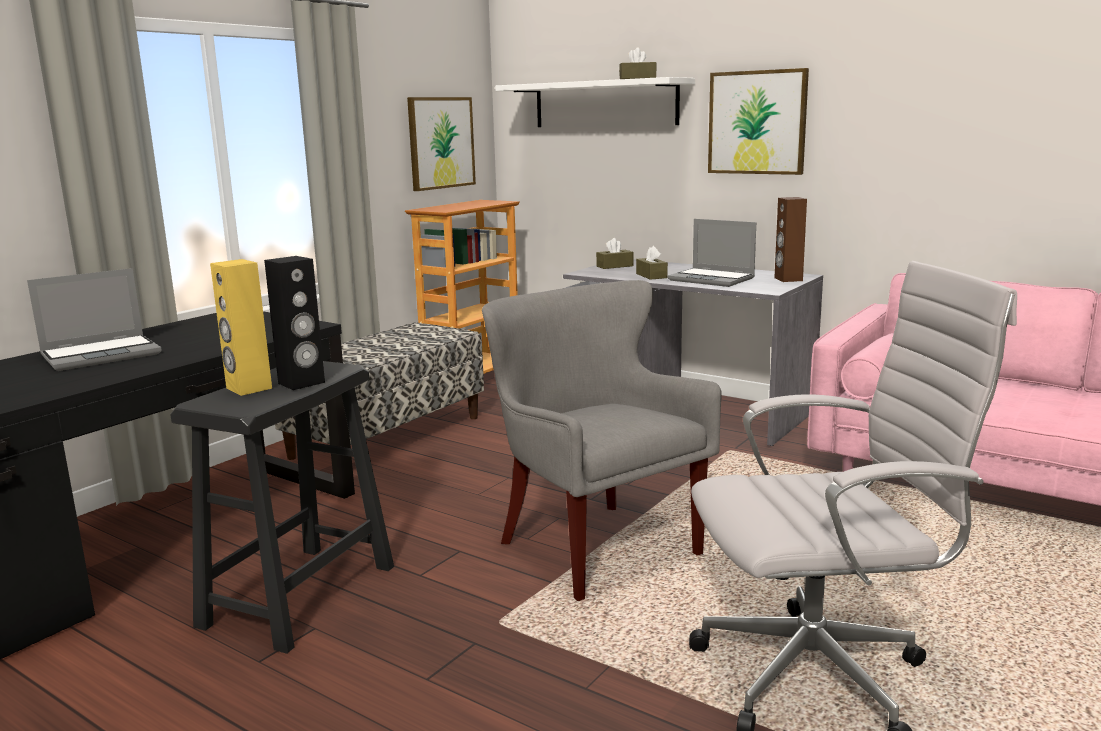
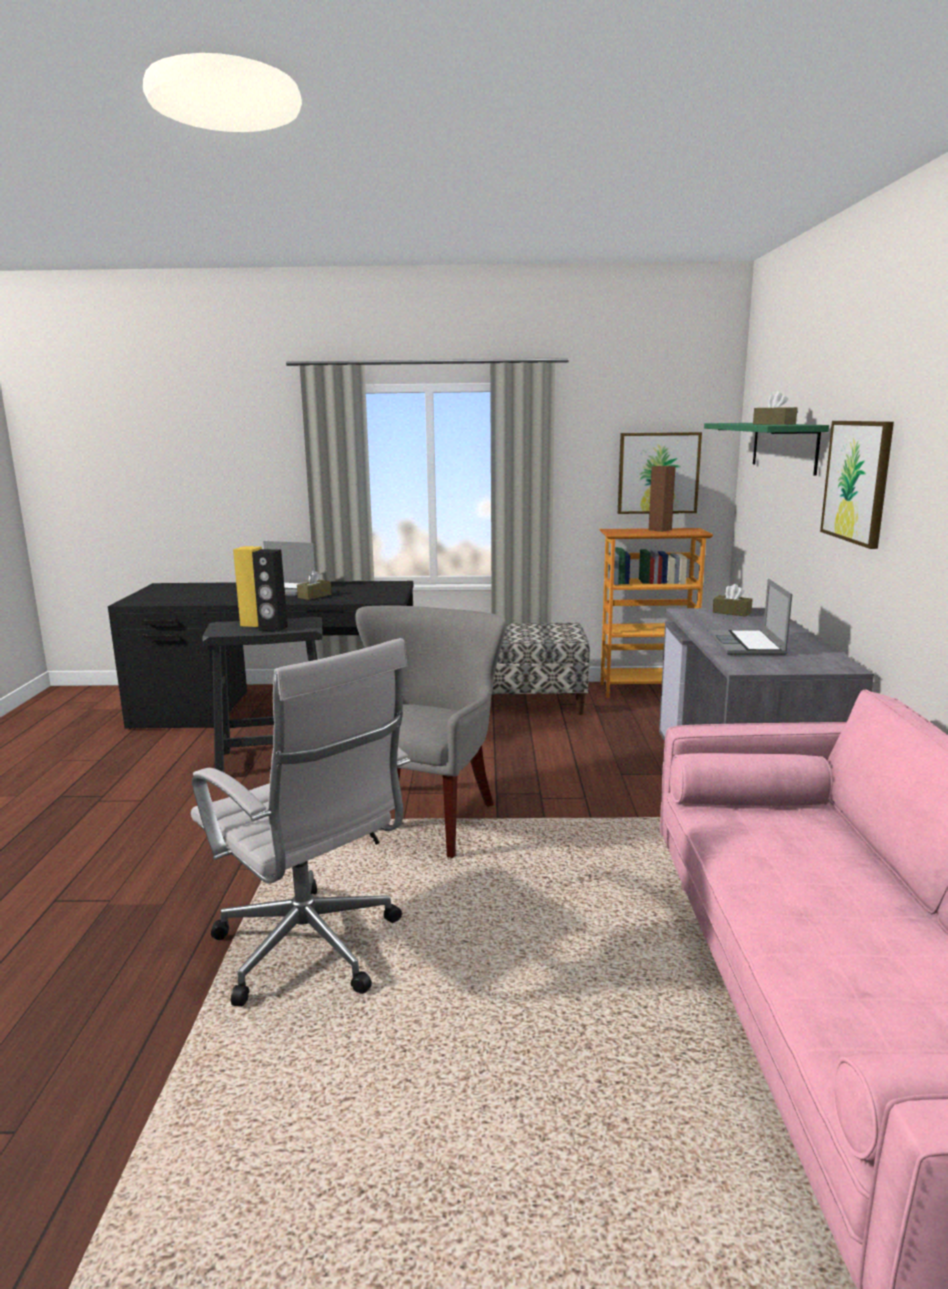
camera: 55 degrees right, 0 degrees up
(605, 104) = (784, 446): white shelf -> green shelf
(651, 276) = (717, 628): brown tissue box -> brown tissue box (314, 596)
(788, 279) = (813, 666): brown speaker -> brown speaker (659, 530)

